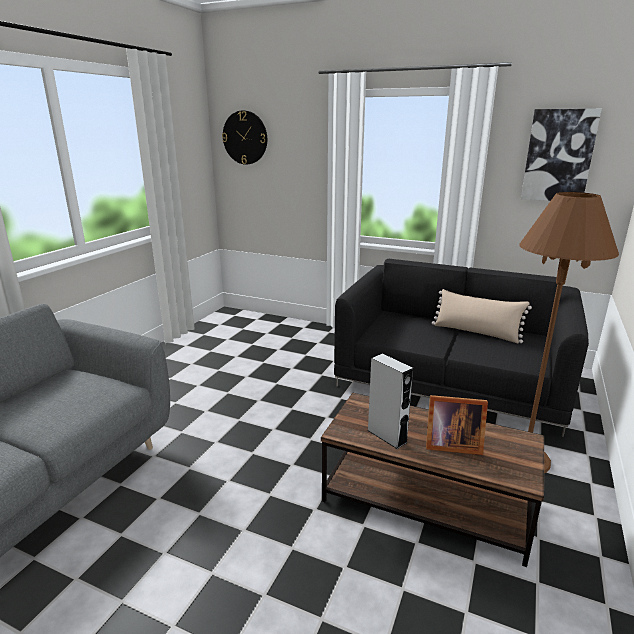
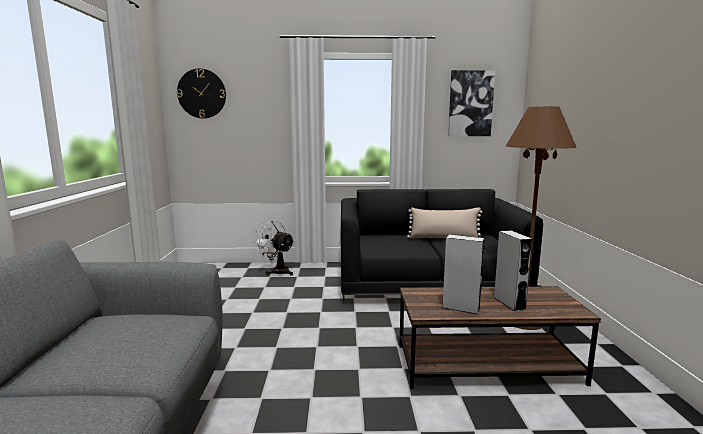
camera: 25 degrees left, 10 degrees down
(303, 332) = (277, 271): none -> white fan
(450, 444) = (509, 303): picture frame -> grey speaker

